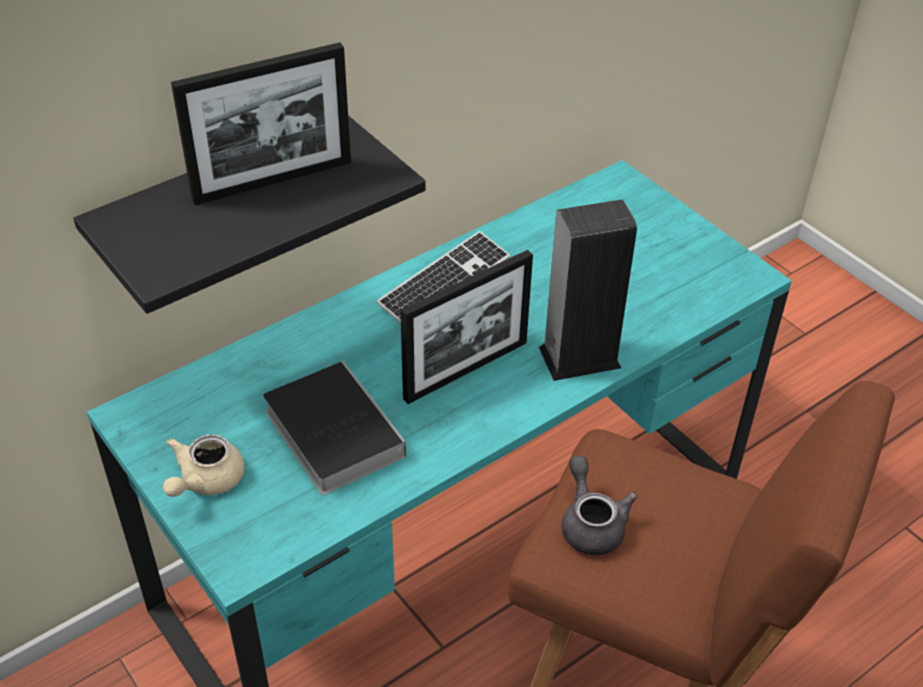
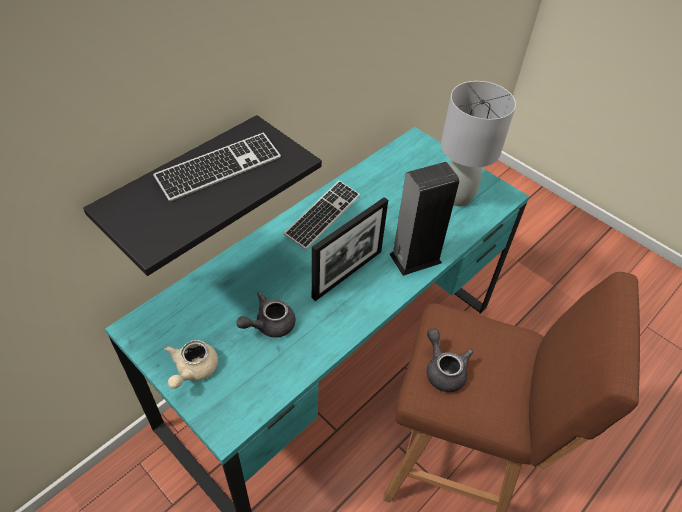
camera: 10 degrees left, 5 degrees up
(273, 181) = (219, 168): picture frame -> keyboard
(330, 430) = (269, 325): book -> grey teapot
(669, 272) = (457, 197): none -> grey table lamp

